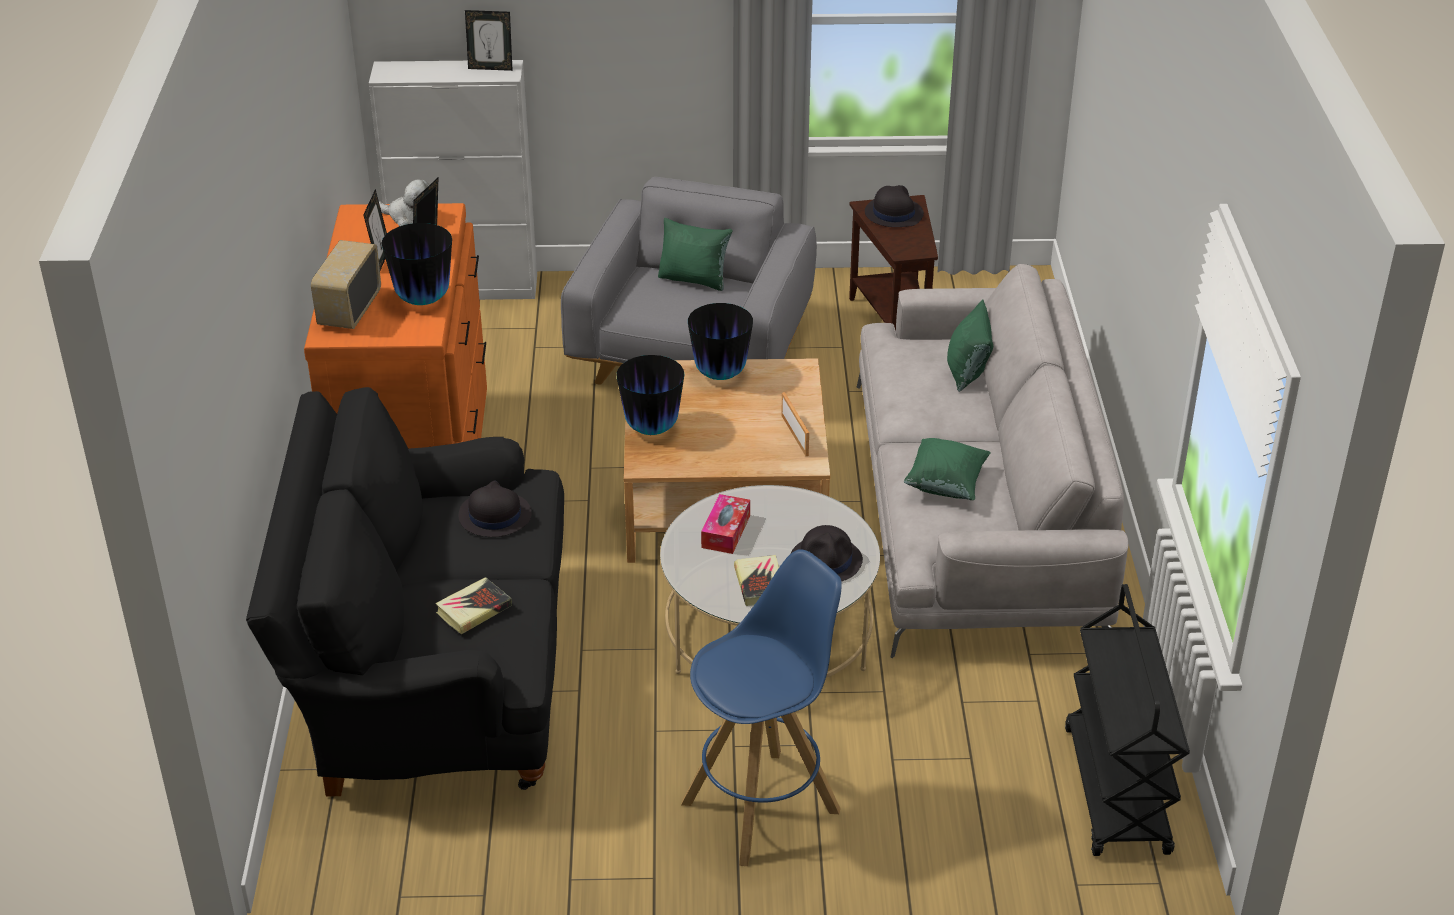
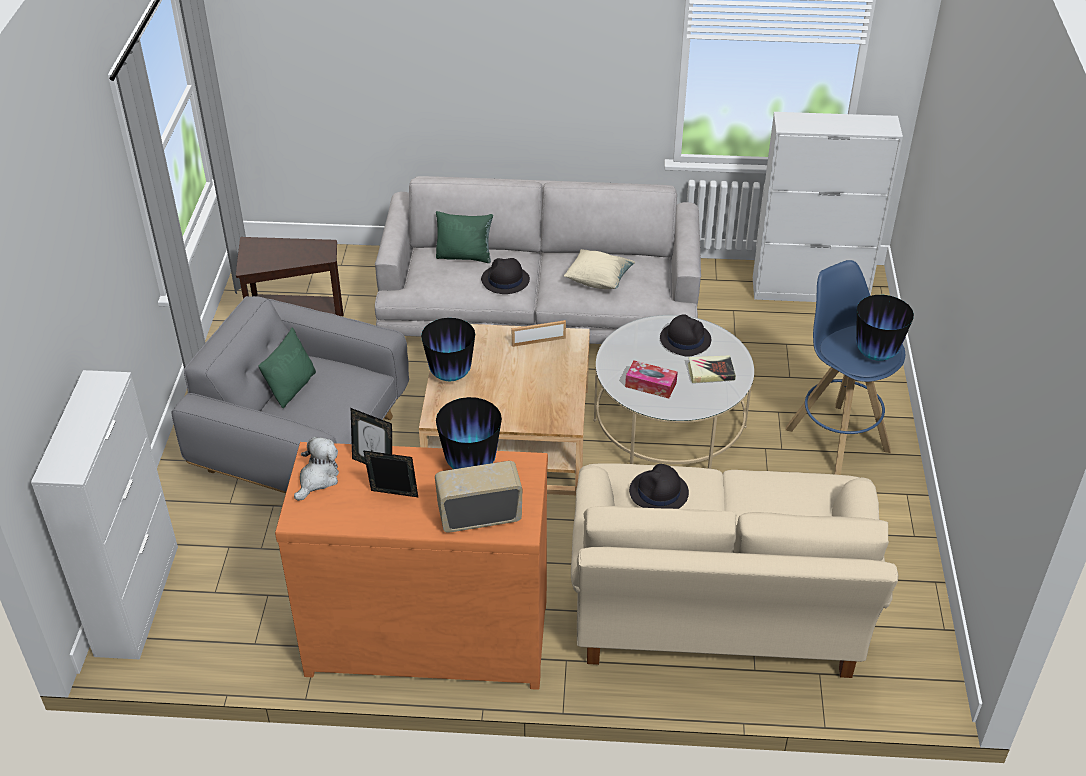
camera: 85 degrees left, 5 degrees up
(349, 310) = (479, 516): radio -> radio turned 150 degrees clockwise
(434, 678) = (715, 614): black sofa -> beige sofa
(473, 609) = (777, 503): book -> none
(490, 68) = (91, 392): picture frame -> none
(651, 429) = (519, 416): vase -> vase (876, 354)
(893, 213) = (264, 254): black hat -> black hat (505, 280)
(945, 485) = (598, 280): green pillow -> beige pillow
(1117, 791) = (810, 290): black cart -> white cabinet

